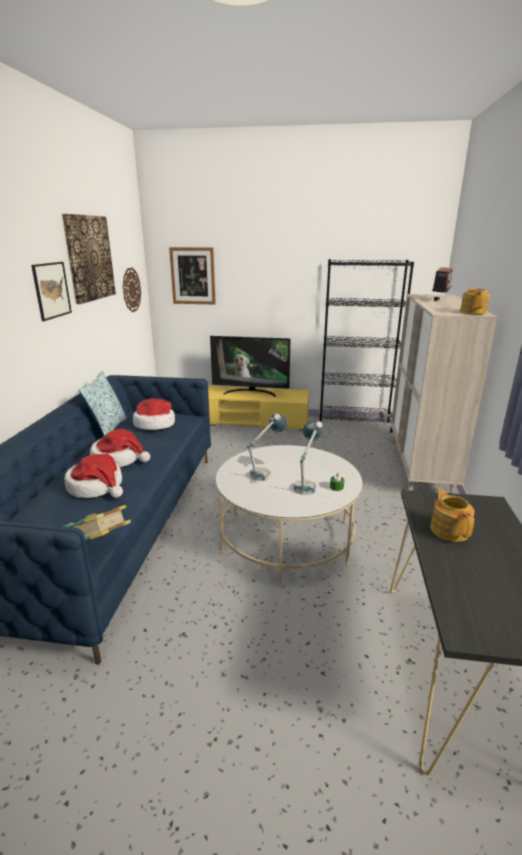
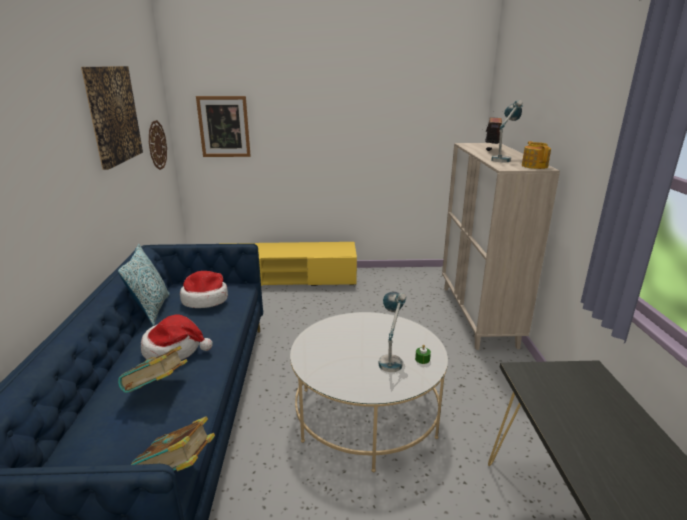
camera: 10 degrees left, 0 degrees up
(51, 290) = (76, 157): picture -> none
(96, 486) = (157, 389): hat -> book
(251, 392) = (294, 248): television -> none
(266, 472) = (344, 348): table lamp -> table lamp (503, 159)
(354, 425) = (403, 275): black bookcase -> none
(449, 530) = (564, 407): teapot -> none

